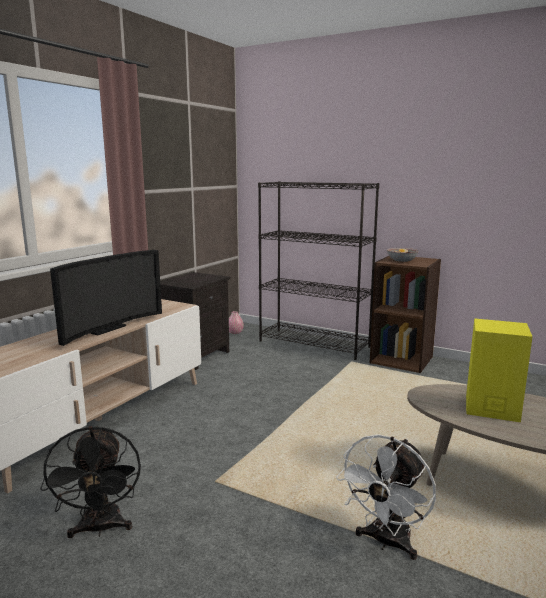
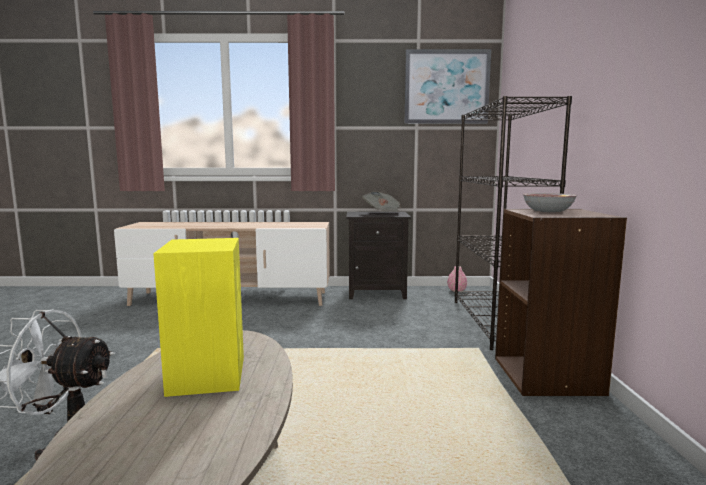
camera: 60 degrees right, 5 degrees down
(100, 529) = (89, 334): black fan -> none
(104, 329) = (233, 225): television -> none
(193, 278) = (383, 213): none -> newspaper
(209, 150) = (446, 87): none -> picture

